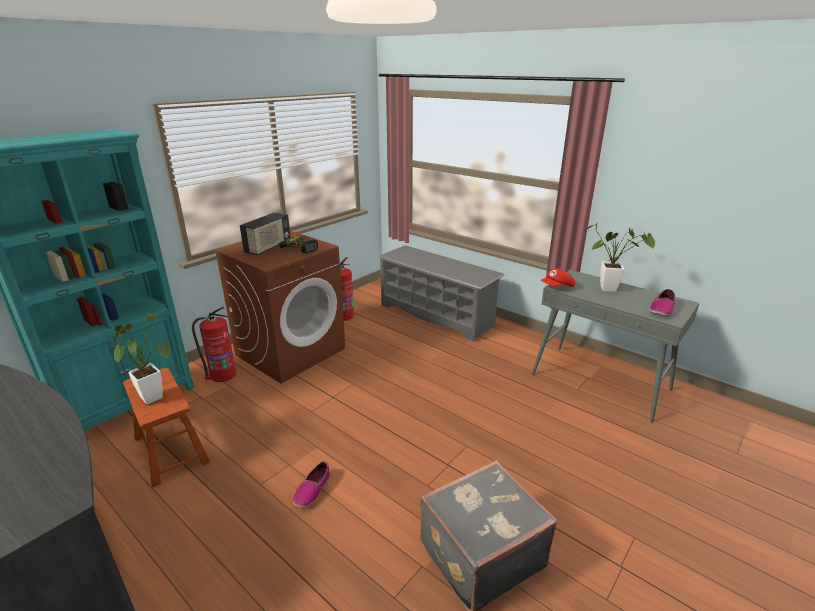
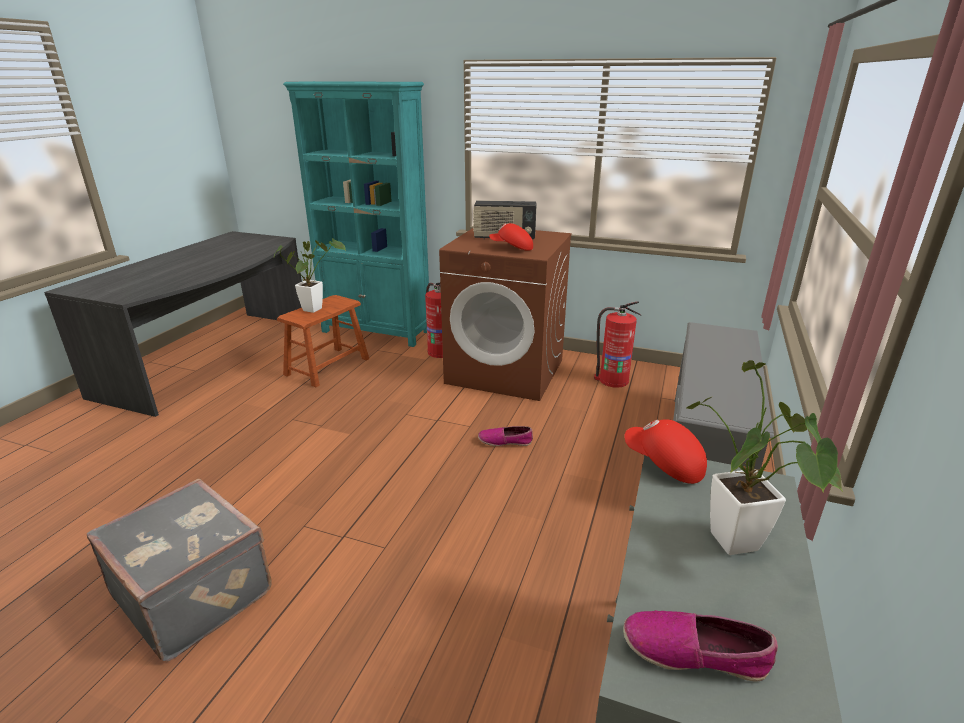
camera: 70 degrees right, 0 degrees up
(298, 250) = (511, 248): power drill -> red cap
(312, 490) = (288, 448): shoe -> shoe (505, 441)

